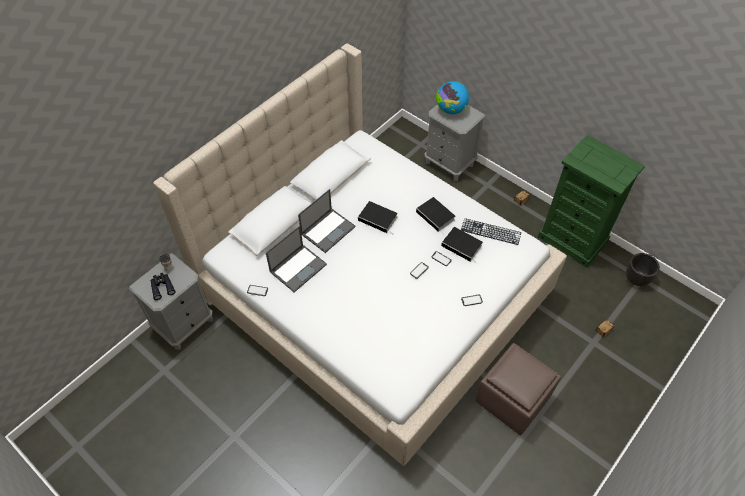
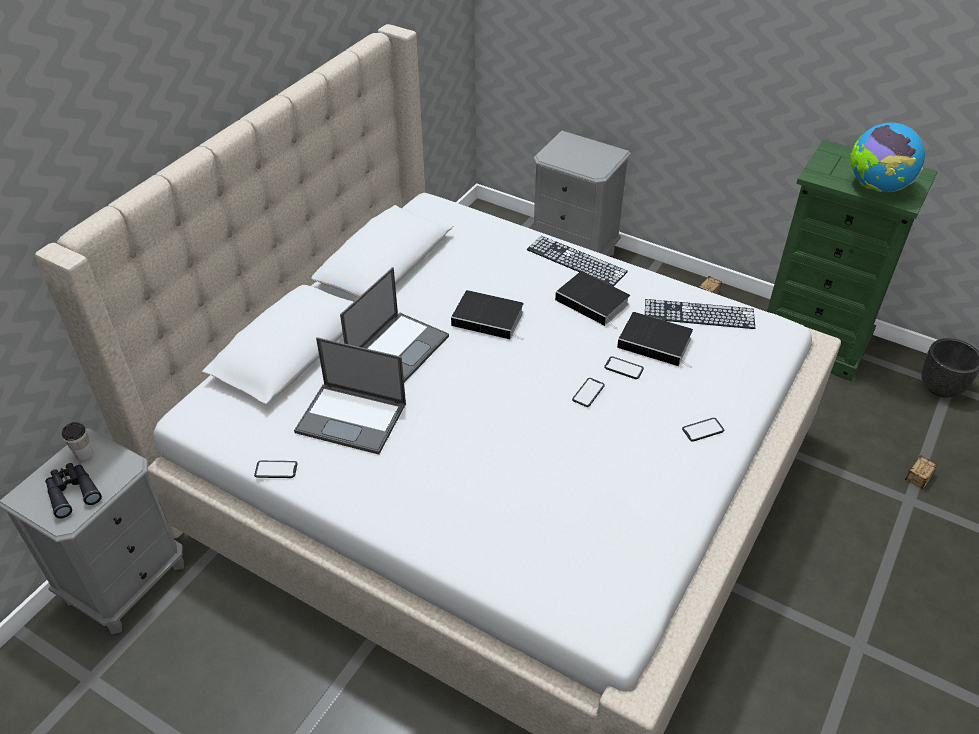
camera: 10 degrees left, 10 degrees down
(298, 267) = (352, 418): laptop -> laptop turned 75 degrees clockwise
(433, 188) = (576, 261): none -> keyboard
(451, 110) = (571, 150): globe -> globe (877, 187)
(512, 398) = (799, 621): brown ottoman -> none

